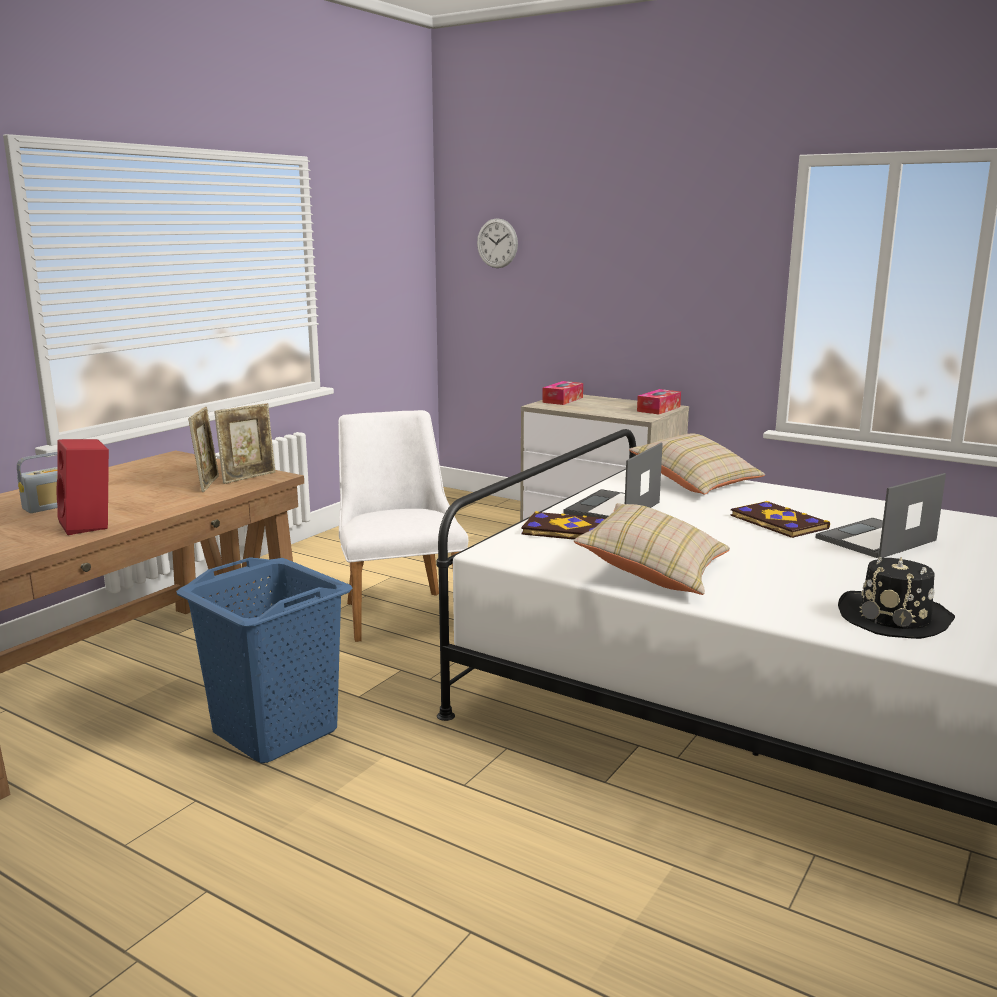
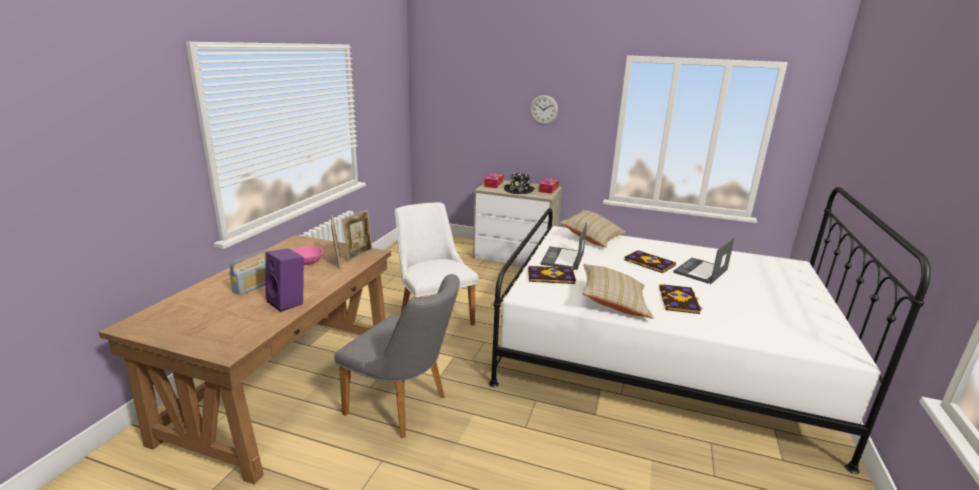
camera: 15 degrees left, 5 degrees up
(90, 525) = (288, 302): red speaker -> purple speaker
(161, 482) = (307, 262): none -> pink bowl
(275, 732) = (404, 407): blue laundry basket -> grey chair
(497, 243) = (449, 93): wall clock -> wall clock (544, 109)
(790, 577) = (679, 300): none -> book
(895, 617) = (742, 322): black hat -> black hat (519, 190)

